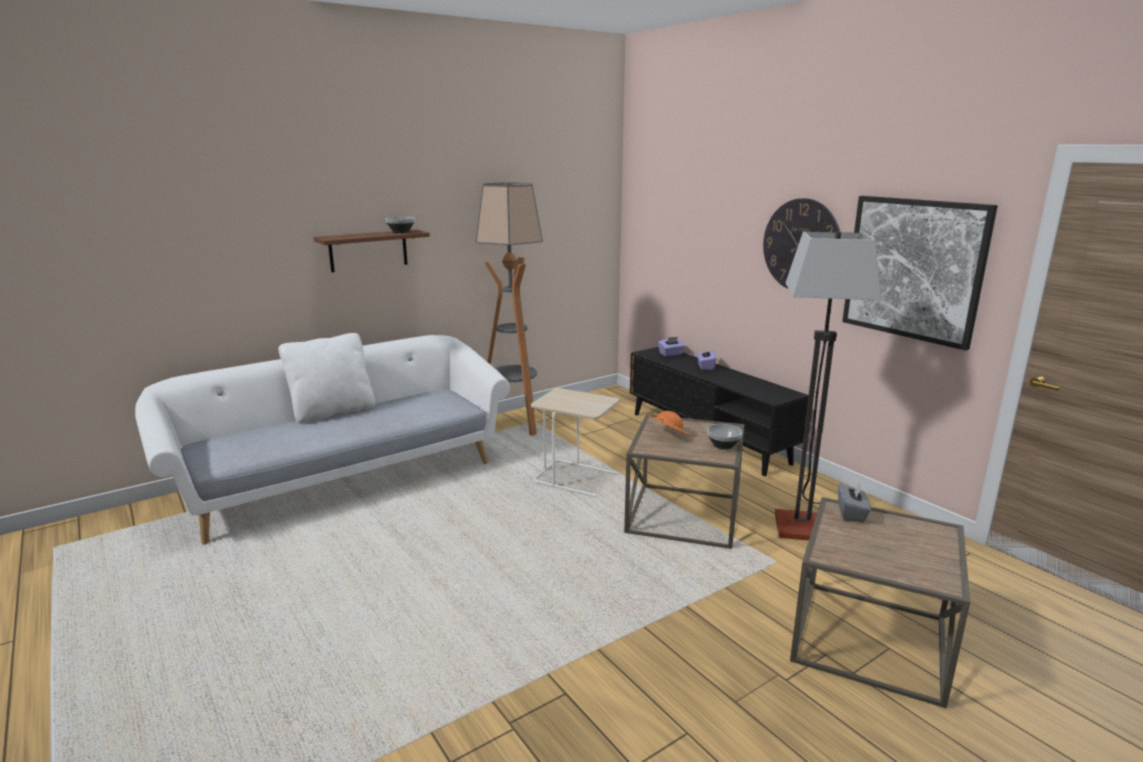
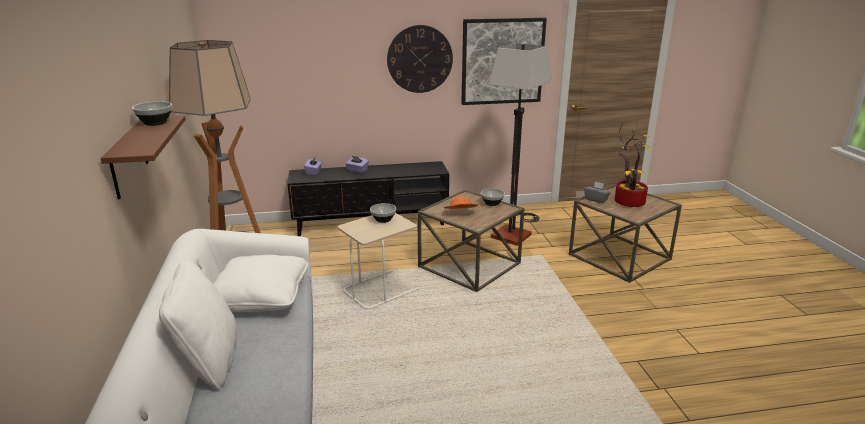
camera: 65 degrees left, 5 degrees up
(429, 403) = (261, 297): none -> white pillow
(592, 401) = (383, 219): none -> bowl
(889, 542) = (626, 202): none -> potted plant

